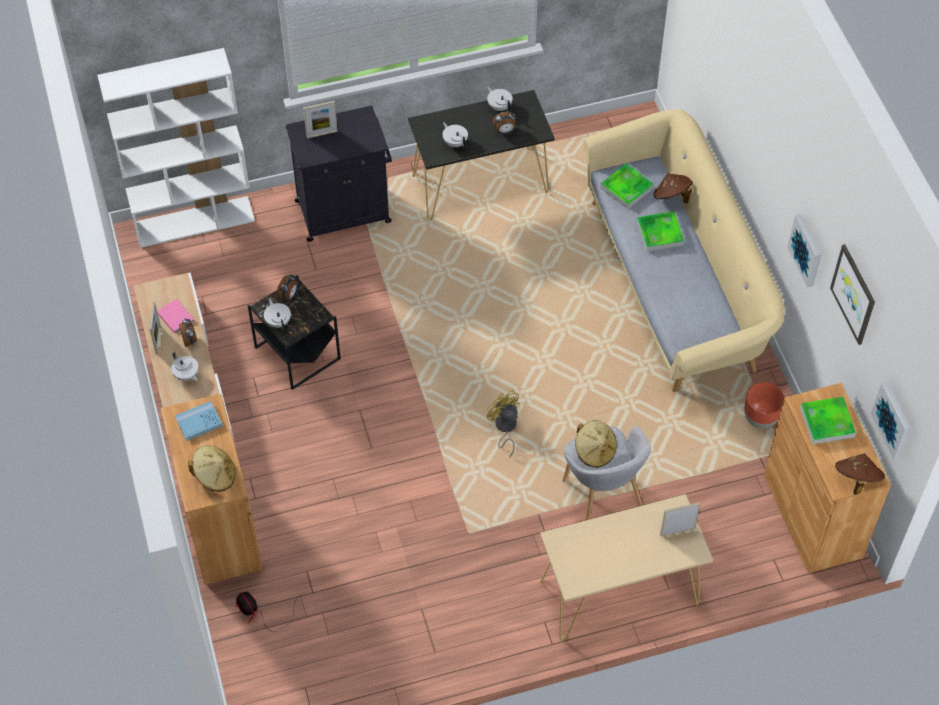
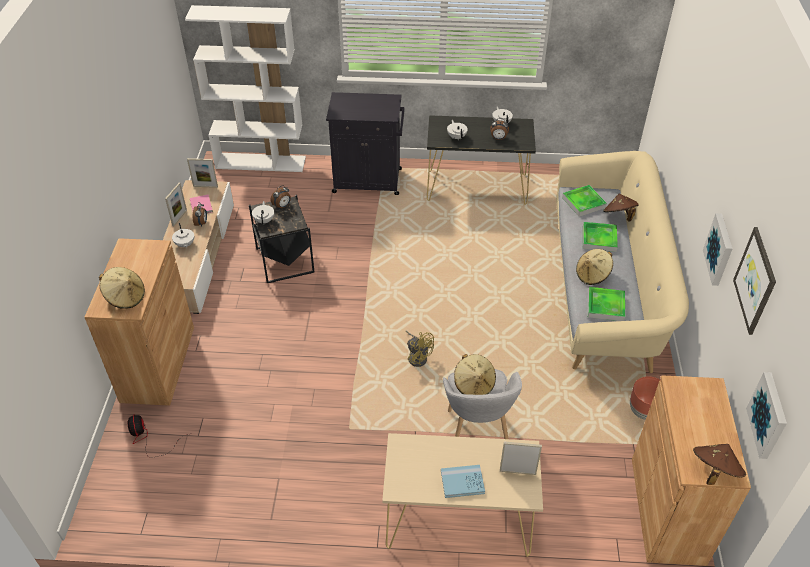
camera: 20 degrees right, 10 degrees down
(199, 422) = (140, 255): blue book -> blue book (462, 482)
(322, 134) = (354, 103): picture frame -> picture frame (205, 186)
(504, 428) = (417, 356): yellow fan -> yellow fan turned 150 degrees clockwise
(668, 283) = (592, 275): none -> beige hat
(827, 422) = (698, 409): tray -> tray (605, 306)

